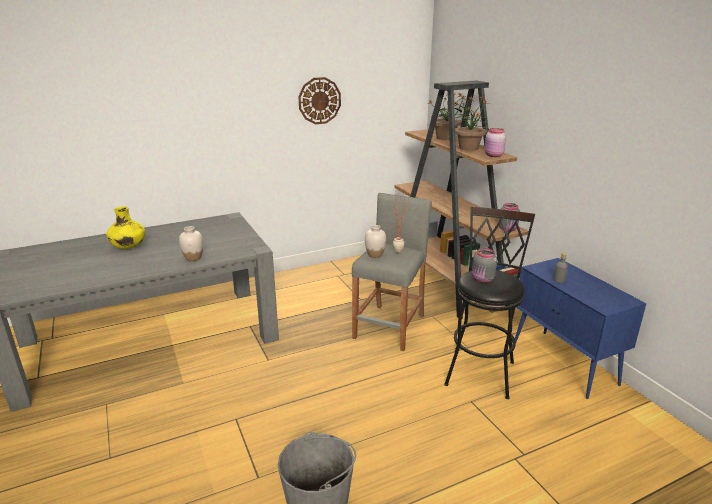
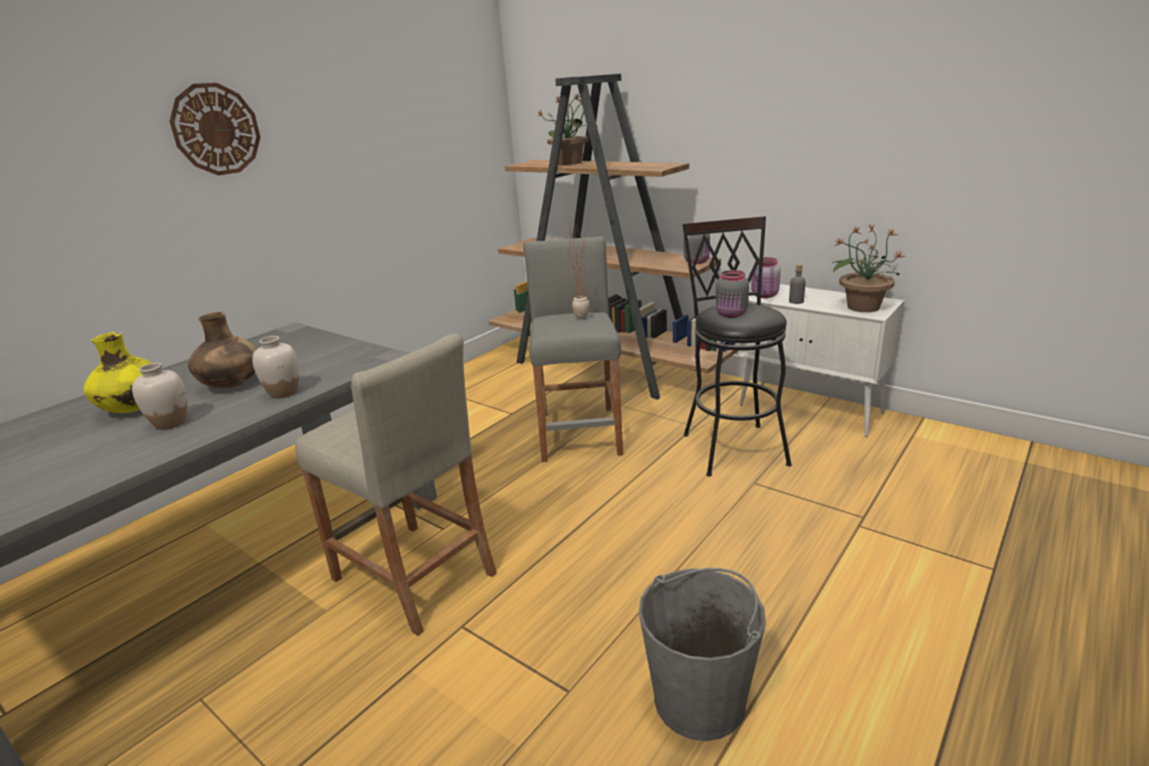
camera: 25 degrees left, 0 degrees up
(176, 246) = (232, 385): none -> brown vase
(234, 381) = (414, 576): none -> beige stool
(319, 100) = (374, 131): wall clock -> wall clock (216, 129)
(375, 255) = (555, 327): white vase -> white vase (170, 423)
(468, 148) = (616, 165): potted plant -> potted plant (862, 307)
(493, 155) = (660, 165): pink jar -> pink jar (765, 295)
(564, 363) = (811, 409): blue cabinet -> white cabinet

